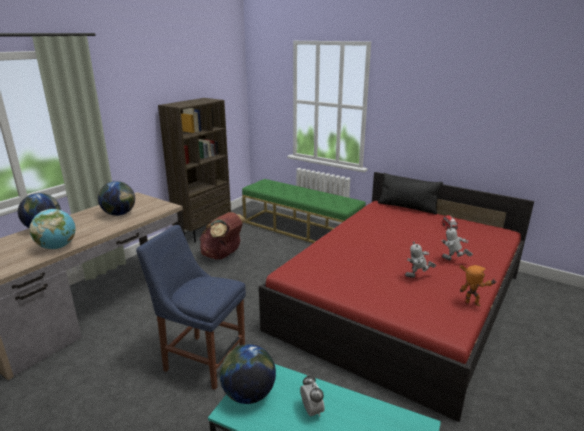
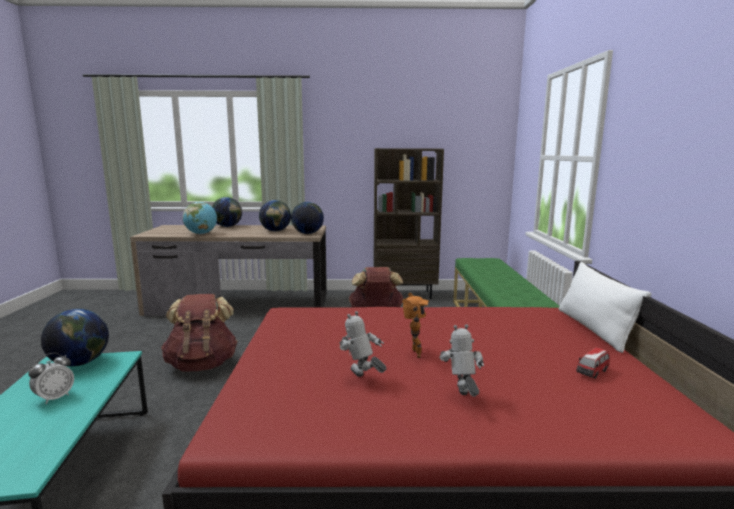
camera: 55 degrees right, 10 degrees down
(158, 206) = (307, 233): none -> globe
(202, 359) = (202, 364): blue chair -> brown backpack
(407, 207) = (593, 329): black pillow -> white pillow
(472, 305) = (324, 442): toy robot -> toy robot (413, 354)

